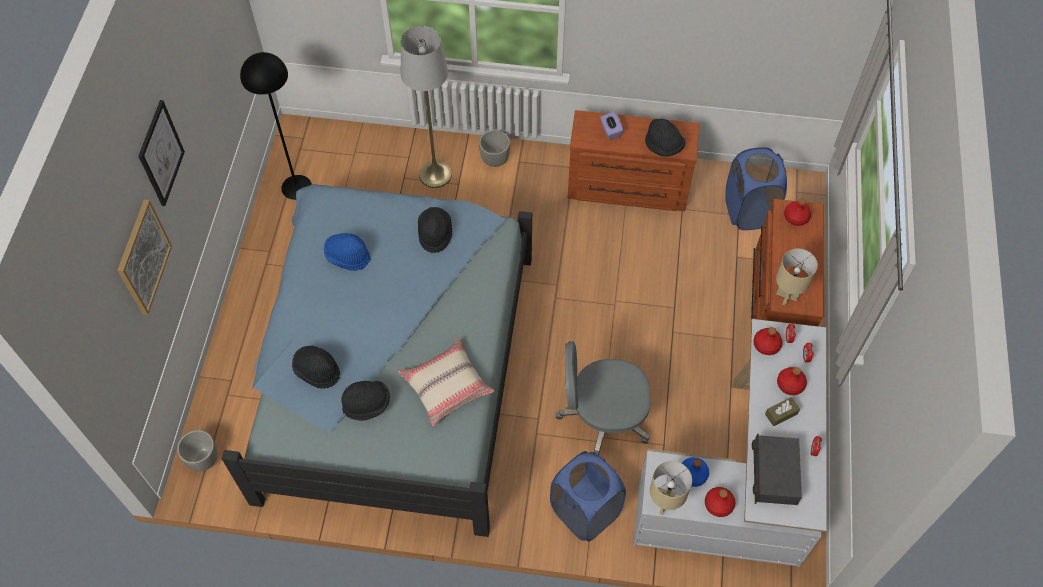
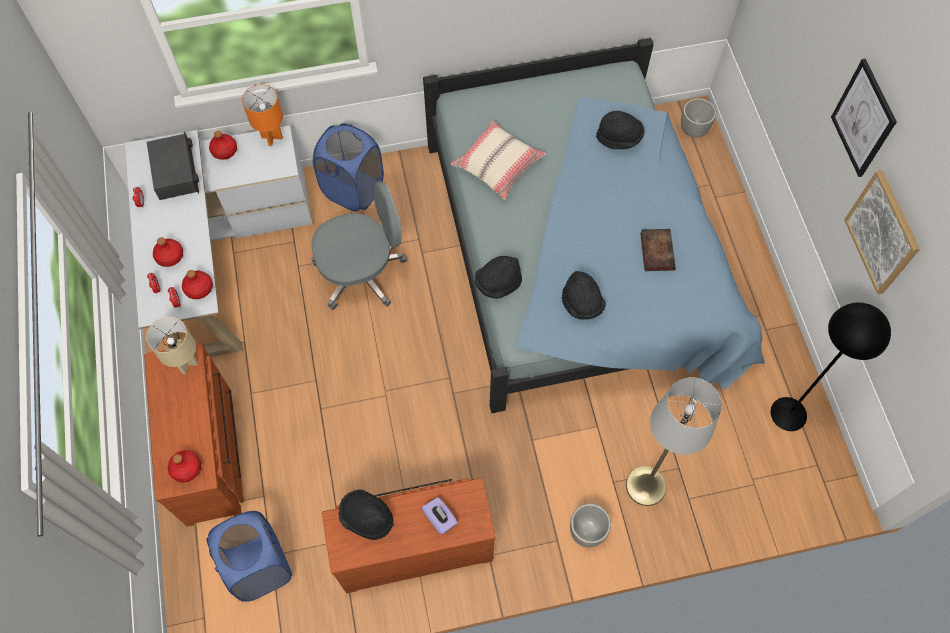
camera: 160 degrees right, 5 degrees up
(143, 257) = (810, 65): picture -> picture (882, 233)
(348, 257) = (656, 250): blue hat -> book
(367, 404) = (559, 124): black hat -> black hat (498, 283)
(665, 504) = (271, 137): beige table lamp -> orange table lamp
(693, 474) = (252, 167): blue bottle -> none
(781, 414) = (176, 226): brown tissue box -> none

